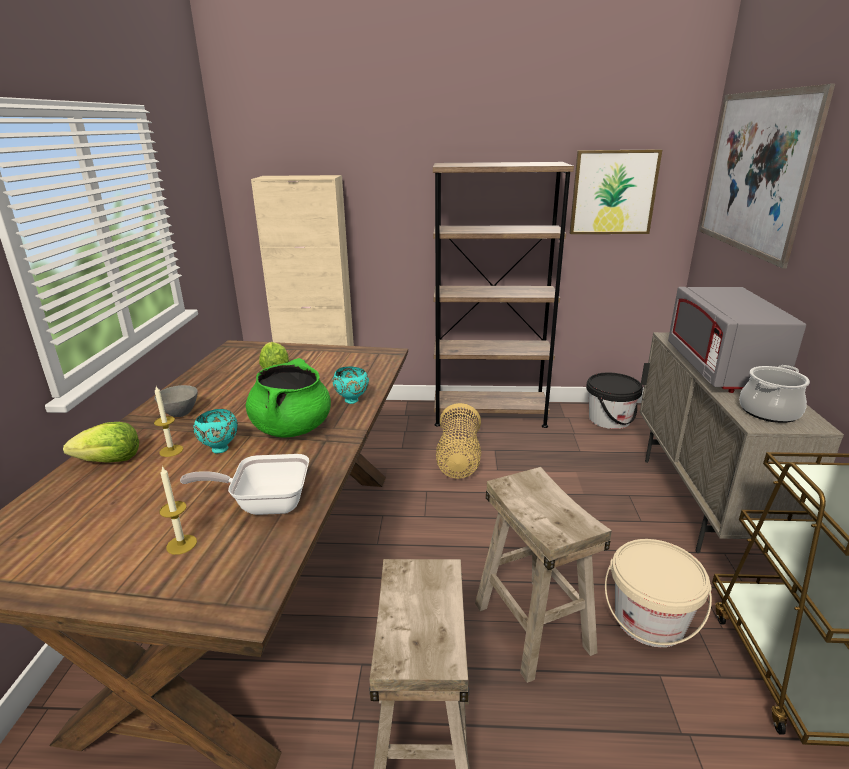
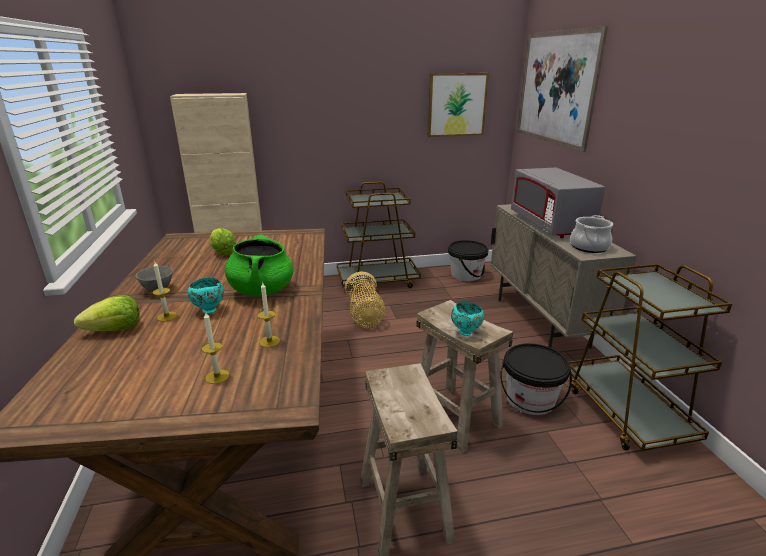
camera: 15 degrees left, 0 degrees up
(265, 503) = (269, 341): frying pan -> candle
(352, 400) = (300, 267): turquoise bowl -> turquoise bowl (466, 332)
(489, 415) = (378, 281): brown bookcase -> brown cart
(649, 620) = (530, 399): beige bucket -> black bucket

